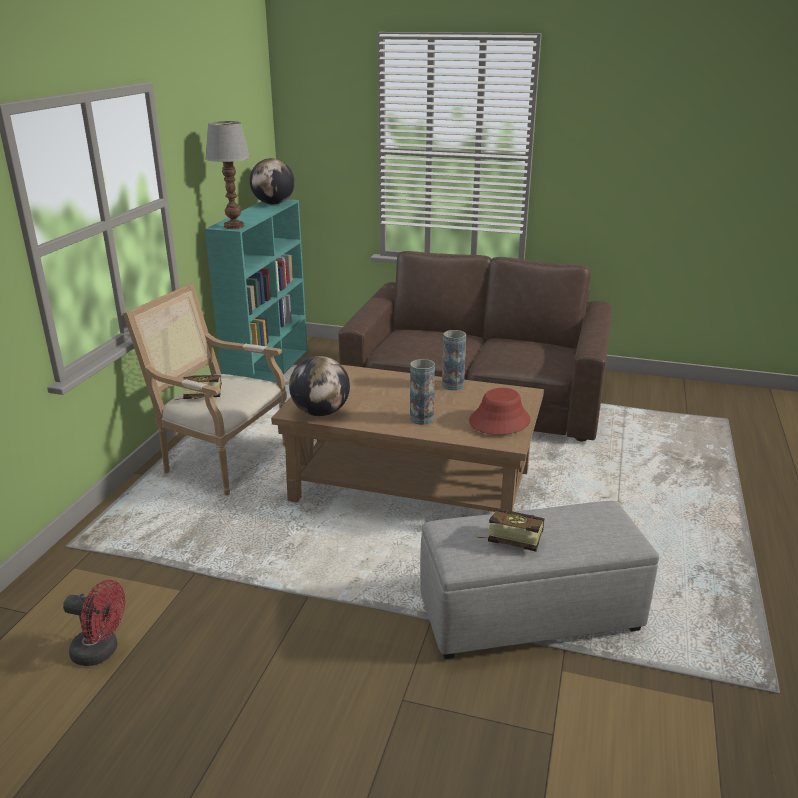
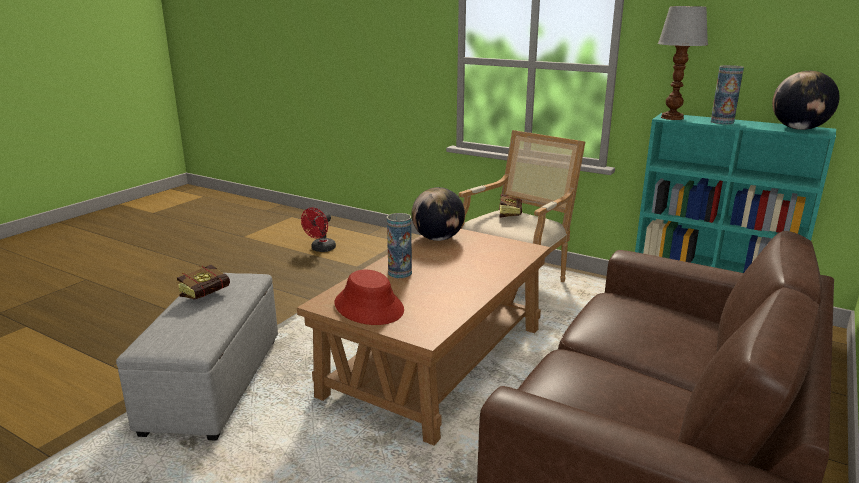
camera: 105 degrees right, 5 degrees down
(453, 385) = (467, 297): vase -> vase (722, 122)

